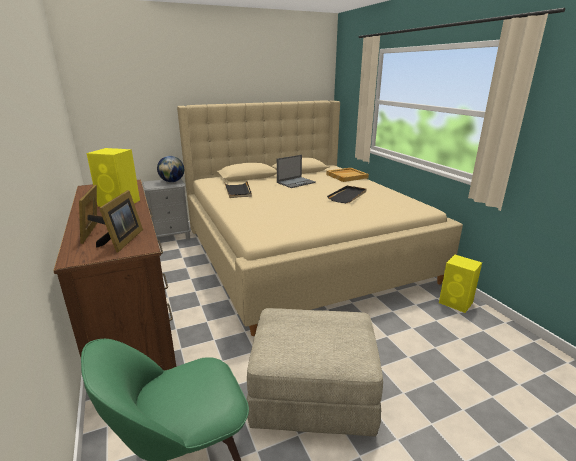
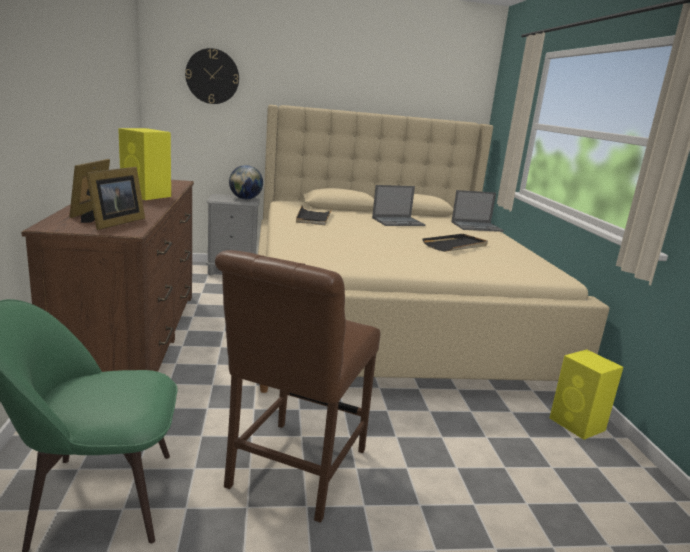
camera: 15 degrees right, 5 degrees down
(126, 88) = (212, 76): none -> wall clock
(312, 395) = (293, 472): beige ottoman -> brown chair
(347, 176) = (477, 226): beige tray -> laptop

